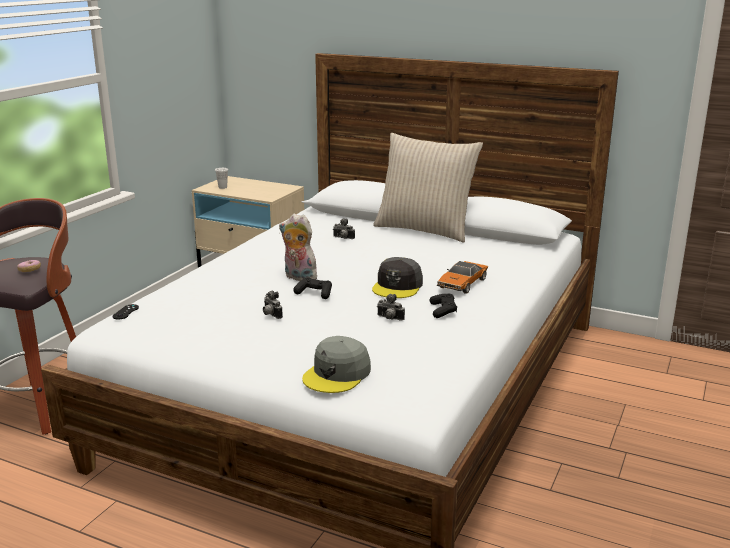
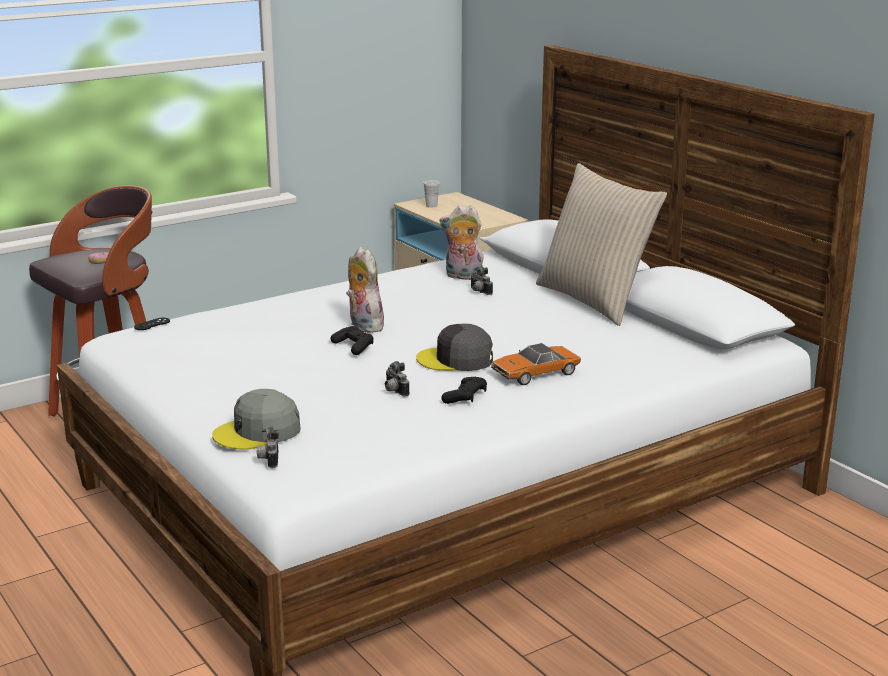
camera: 30 degrees right, 0 degrees up
(270, 315) = (278, 358): camera -> camera (268, 460)
(316, 230) = (462, 277): none -> plush toy
(398, 286) = (456, 359): grey cap -> grey cap turned 45 degrees clockwise

